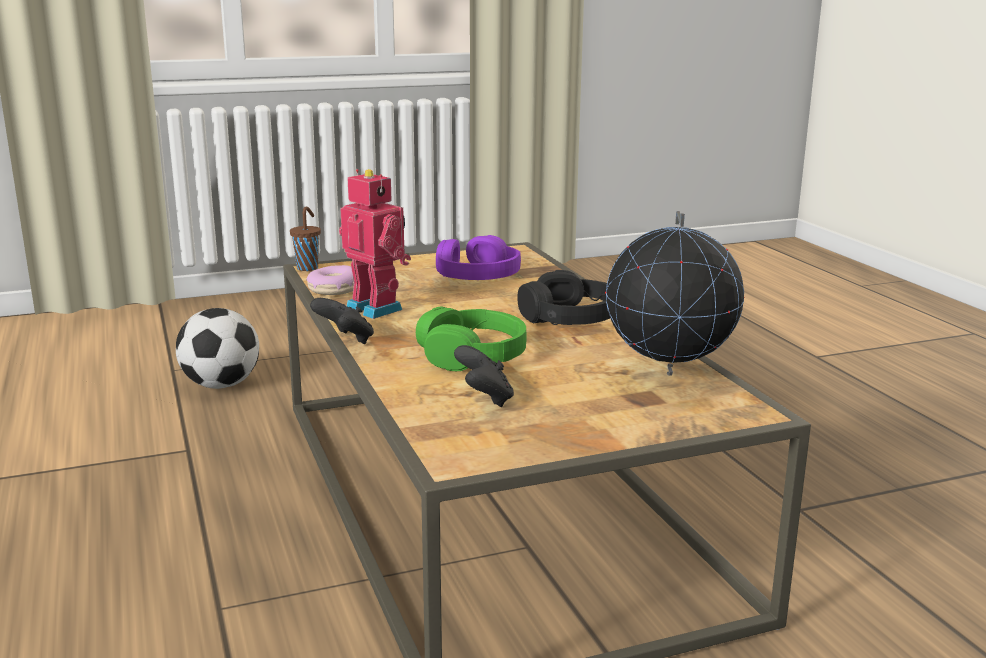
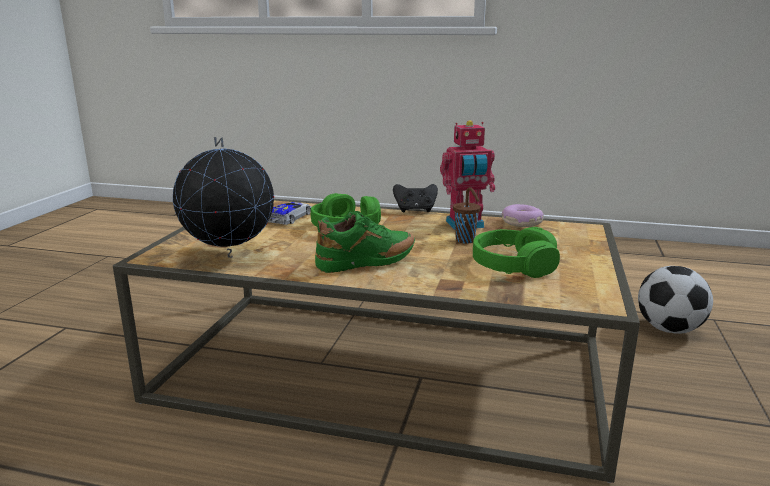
camera: 125 degrees right, 0 degrees up
(308, 268) = (590, 226): brown cup -> brown cup (466, 241)
(477, 276) = (513, 265): purple headphones -> green headphones
(484, 398) = (289, 217): black game controller -> toy car
(568, 318) = (366, 263): black headphones -> green shoe

